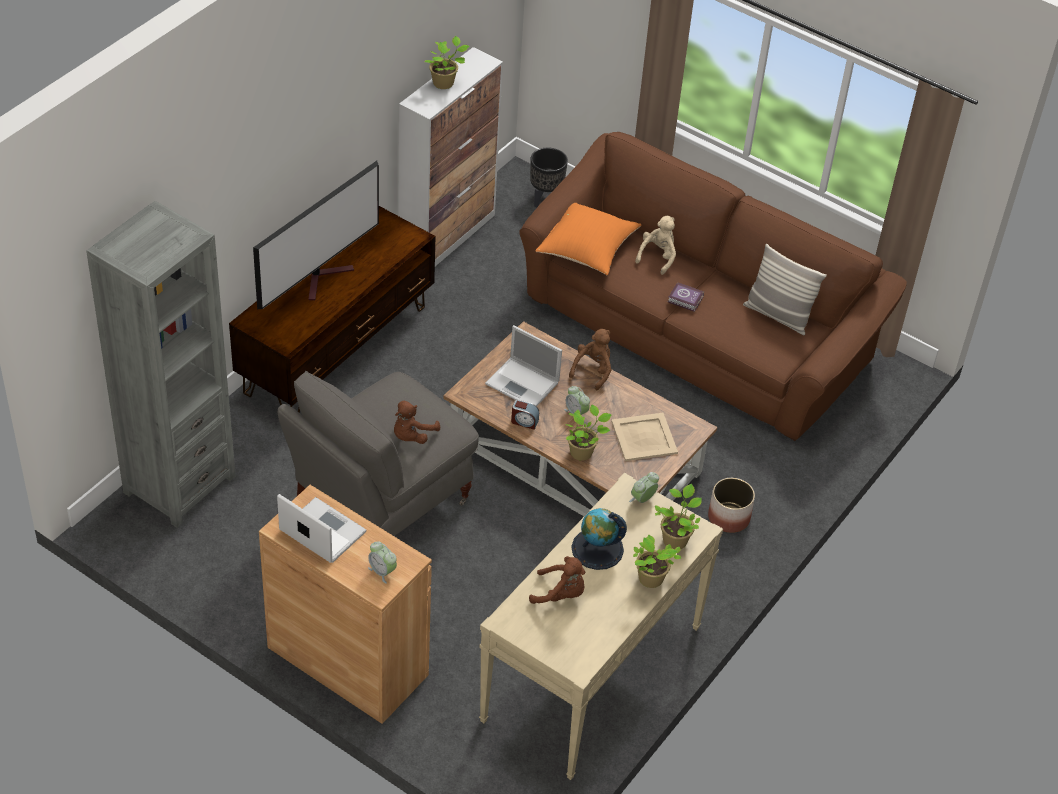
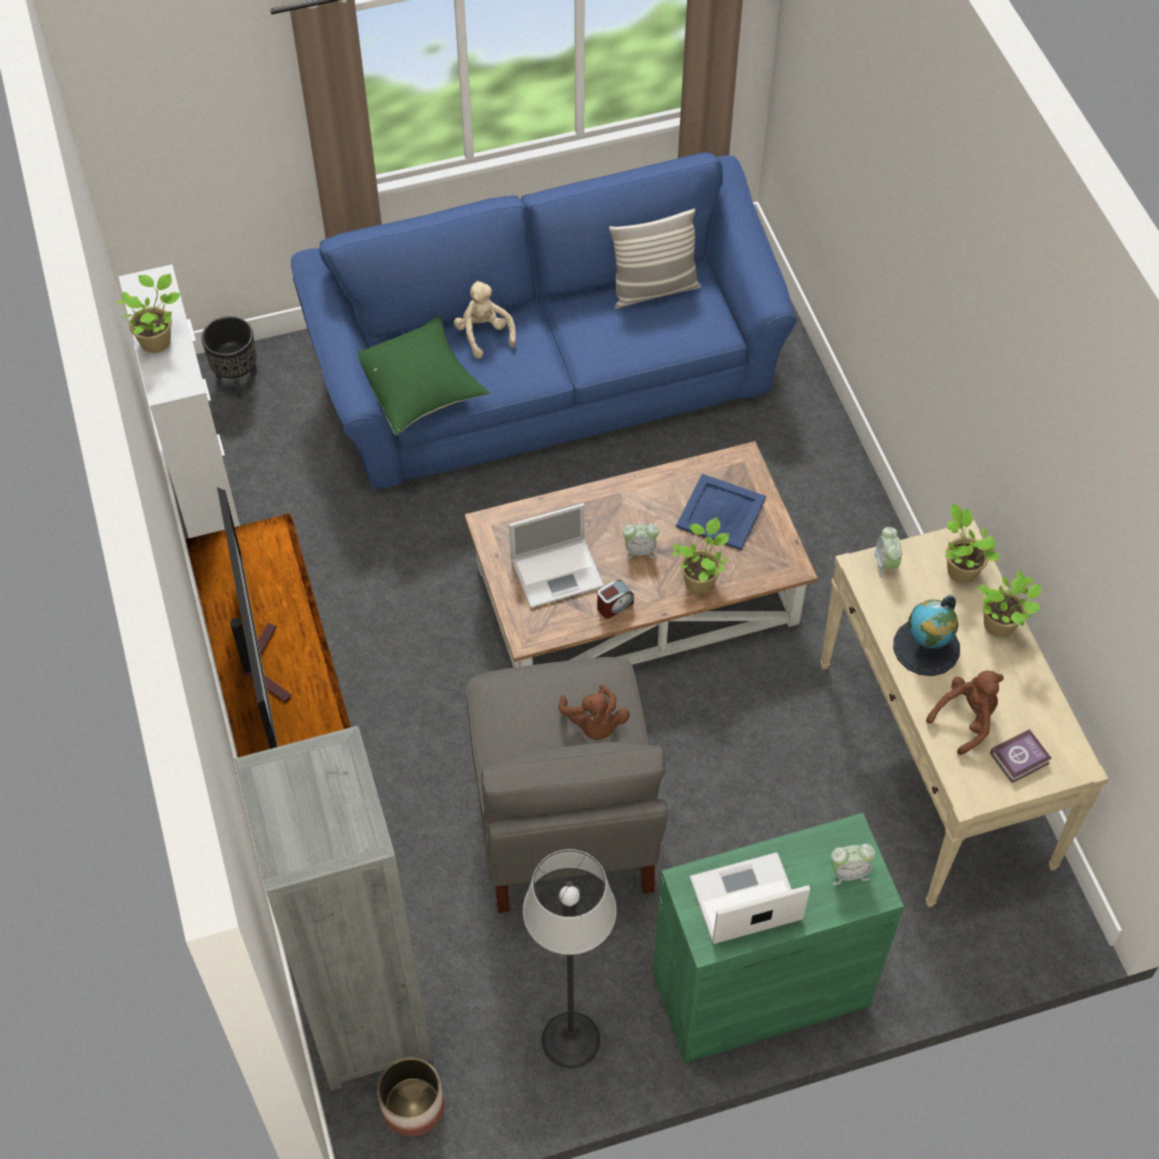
camera: 50 degrees left, 10 degrees up
(239, 584) = (570, 1040): none -> floor lamp
(347, 661) = (760, 990): brown cabinet -> green cabinet
(587, 251) = (419, 389): orange pillow -> green pillow
(593, 370) = (590, 497): brown plush toy -> none
(643, 437) = (720, 512): beige tray -> blue tray
(686, 300) = (566, 351): book -> book (1021, 758)
(697, 329) = (547, 374): brown sofa -> blue sofa
(728, 517) = (819, 514): planter -> planter (412, 1106)

